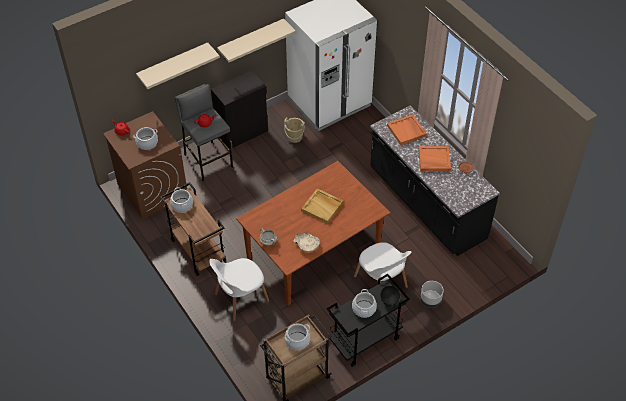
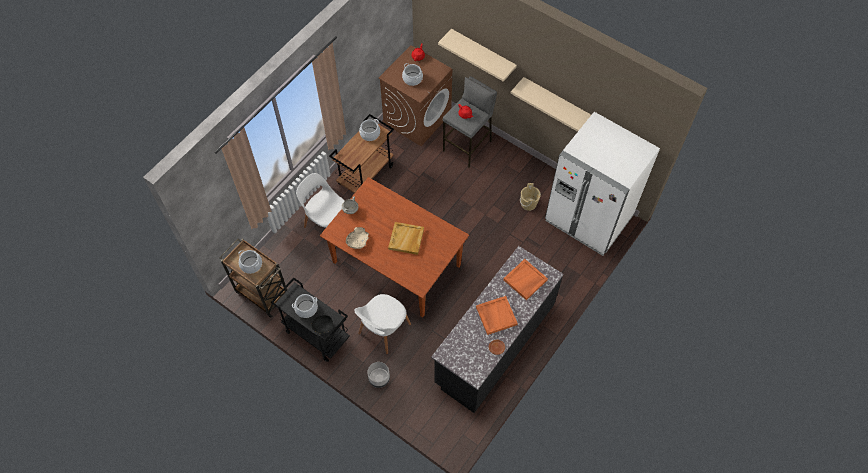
camera: 70 degrees right, 10 degrees up
(242, 133) = (513, 160): black cabinet -> none

